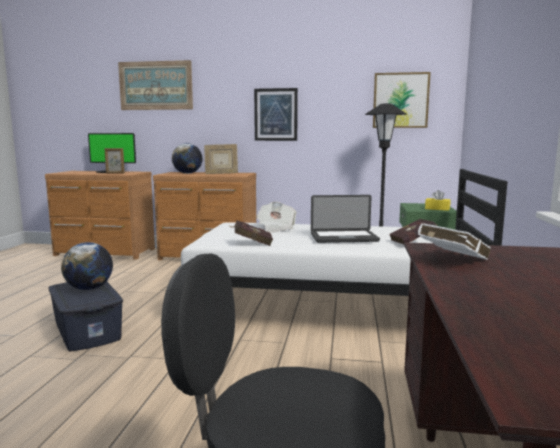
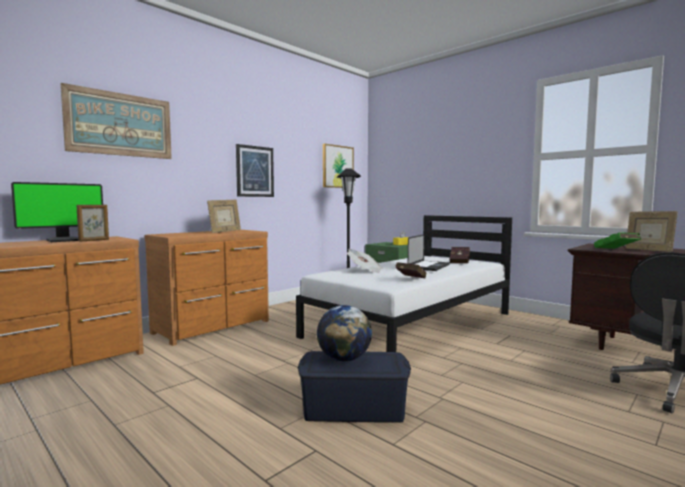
camera: 55 degrees left, 5 degrees down
(187, 173) = (188, 234): globe -> none
(450, 261) = (616, 250): white book -> green book
(515, 277) = (648, 250): none -> picture frame

